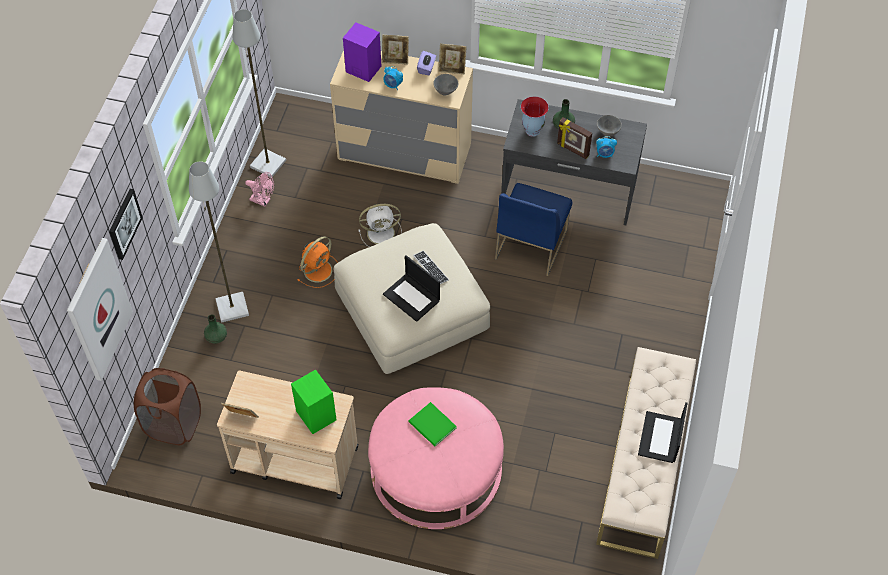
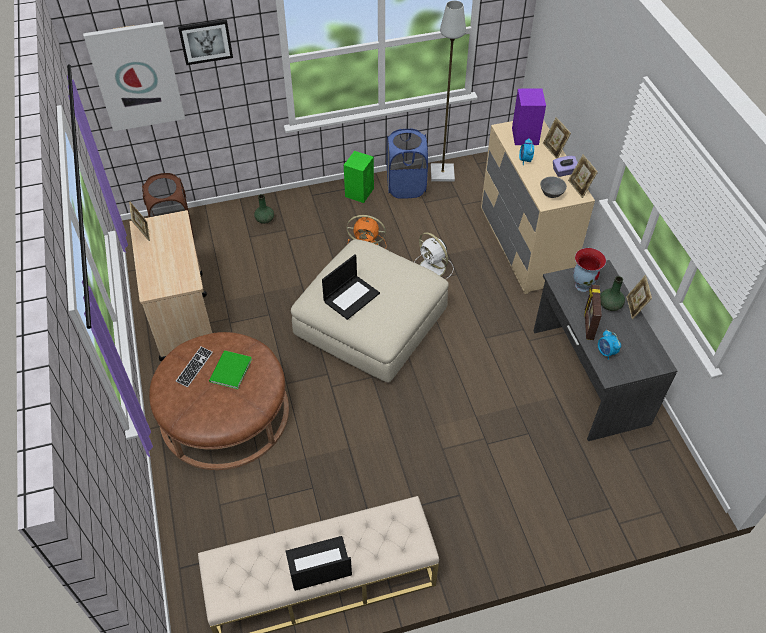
camera: 60 degrees right, 5 degrees down
(232, 308) = (296, 216): grey floor lamp -> none
(263, 201) = (406, 186): pink fan -> blue laundry basket
(315, 415) = (170, 273): green speaker -> green speaker (359, 192)
(412, 297) = (351, 297): laptop -> laptop turned 150 degrees counterclockwise
(430, 268) = (391, 295): keyboard -> keyboard (194, 367)
(436, 468) = (224, 412): pink ottoman -> brown ottoman
(531, 244) = (504, 374): blue chair -> none
(575, 112) = (634, 308): none -> picture frame
(608, 131) = (637, 343): grey bowl -> none

